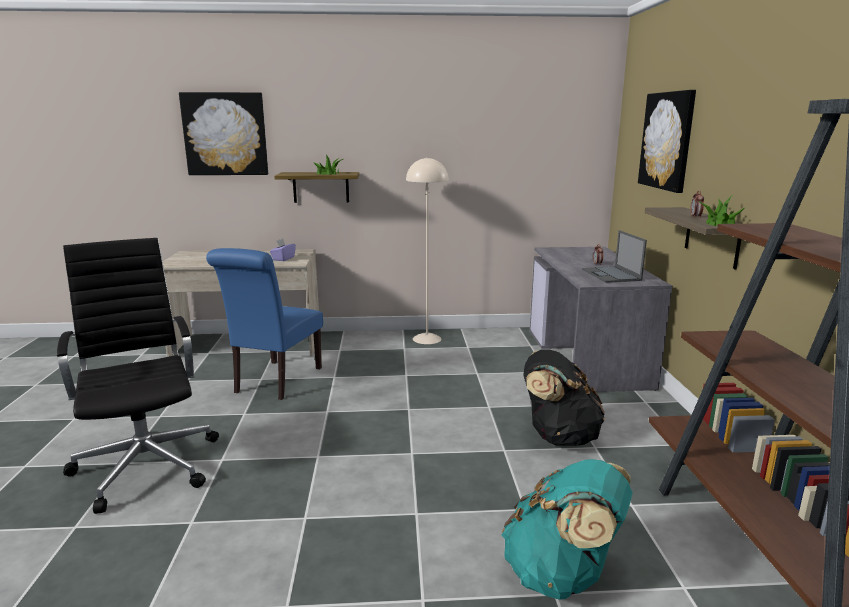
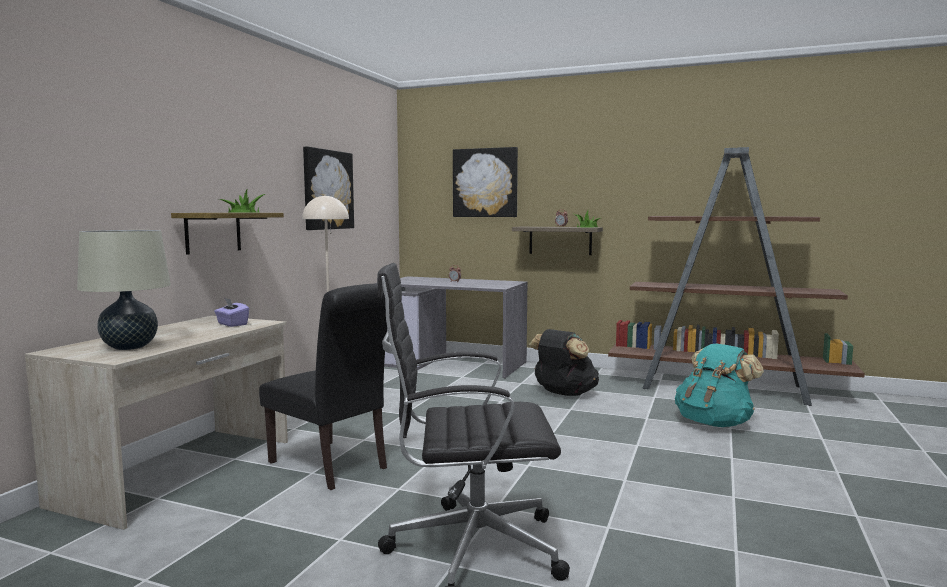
camera: 65 degrees left, 10 degrees down
(199, 259) = (130, 347): none -> beige table lamp
(225, 134) = (100, 154): picture -> picture (327, 190)
(275, 382) = (333, 466): blue chair -> black chair
(611, 275) = (487, 283): laptop -> none

